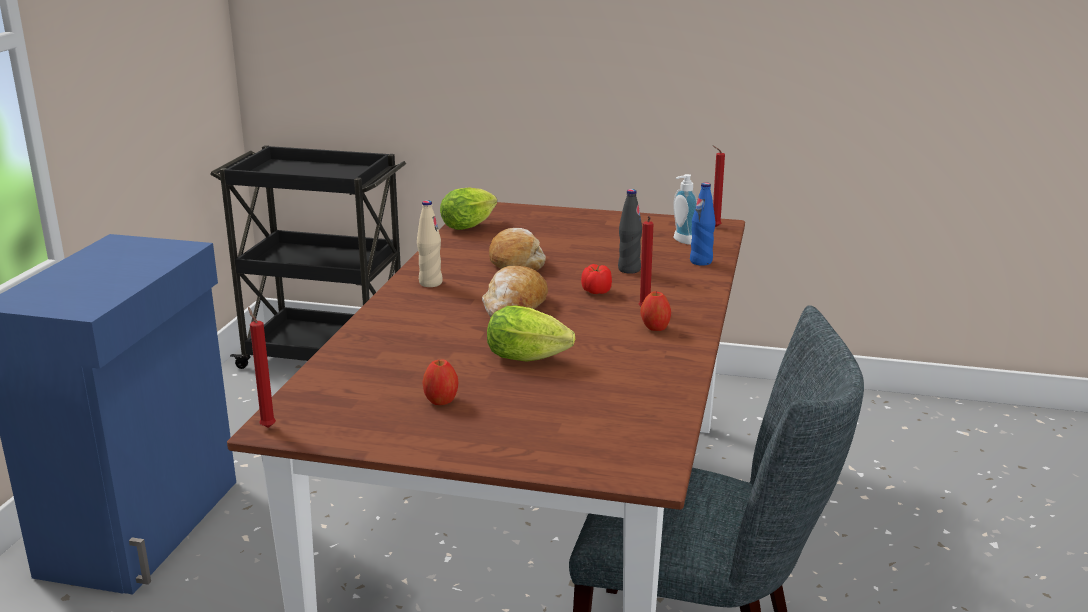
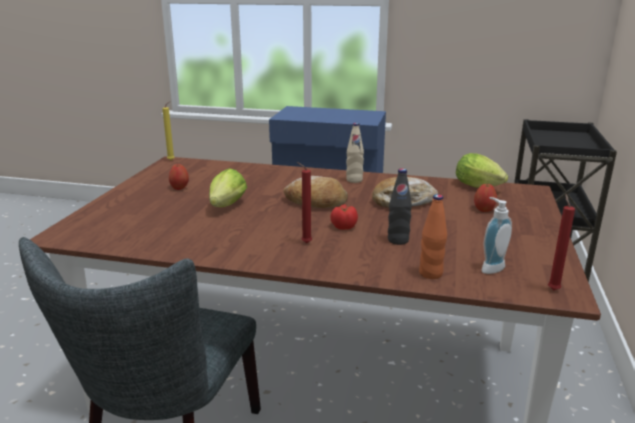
camera: 90 degrees right, 0 degrees up
(267, 426) = (172, 160): red candle -> yellow candle
(655, 328) = (268, 245): apple -> apple (484, 209)
(701, 261) = (430, 274): blue bottle -> orange bottle

